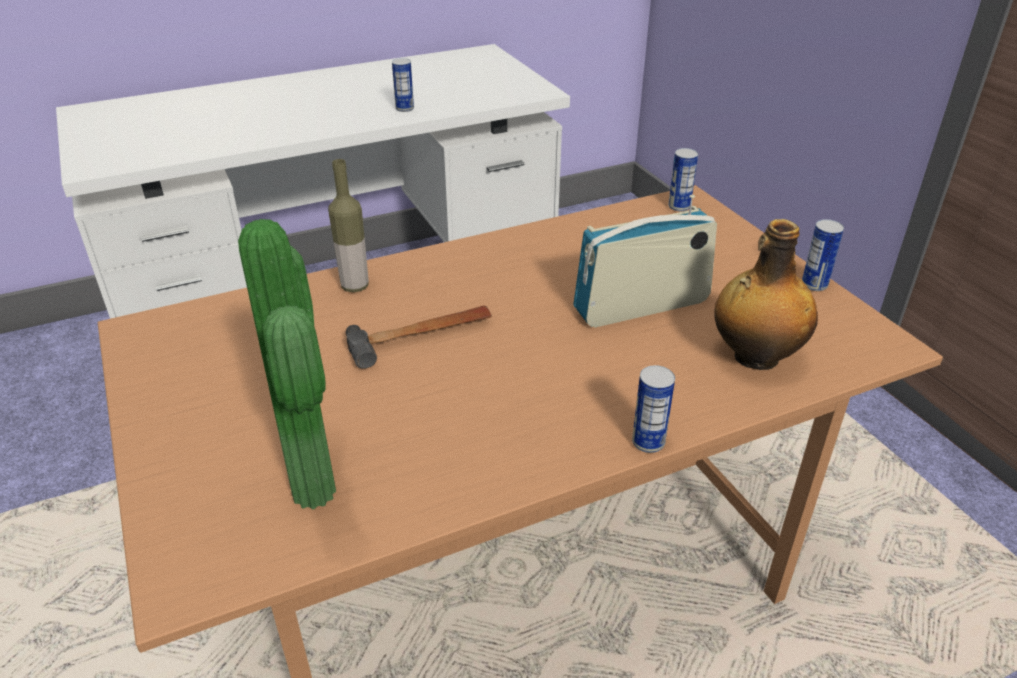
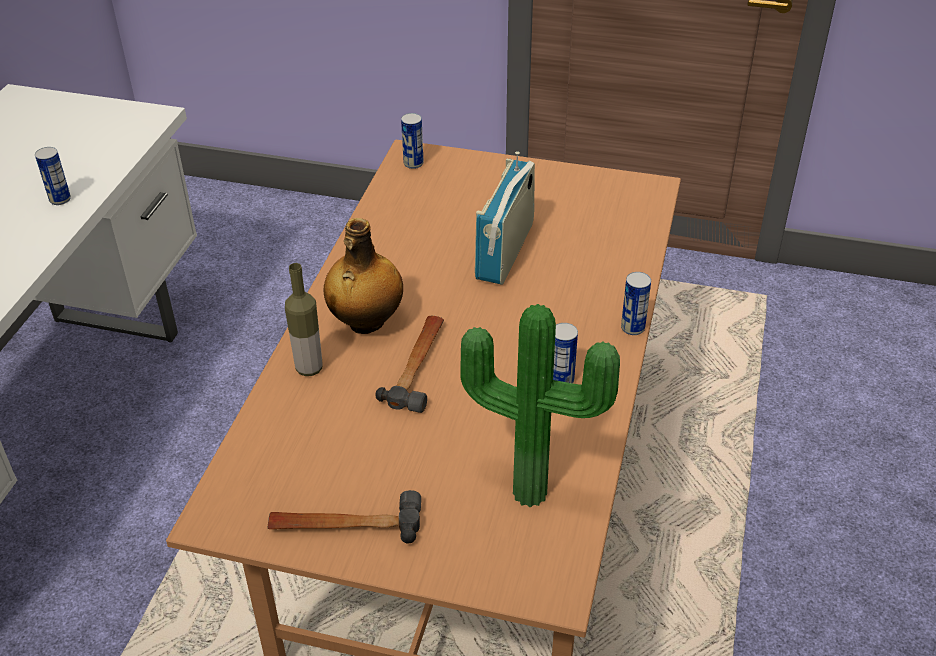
camera: 50 degrees left, 5 degrees up
(178, 398) = (345, 524): none -> hammer
(754, 357) = (606, 241): bottle -> bottle (365, 323)
(814, 285) = (568, 172): can -> can (561, 380)

